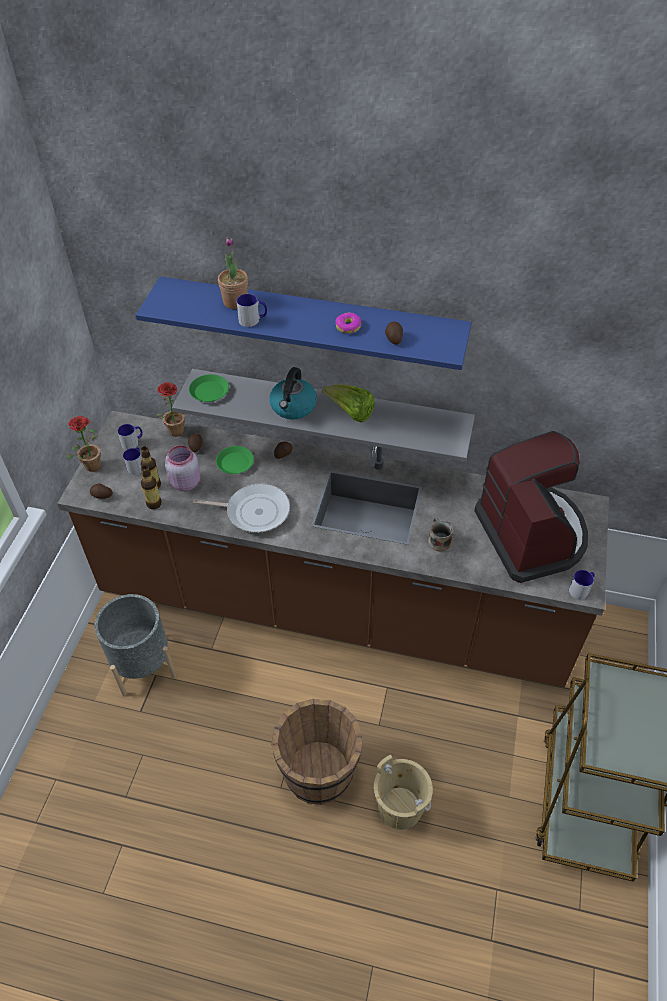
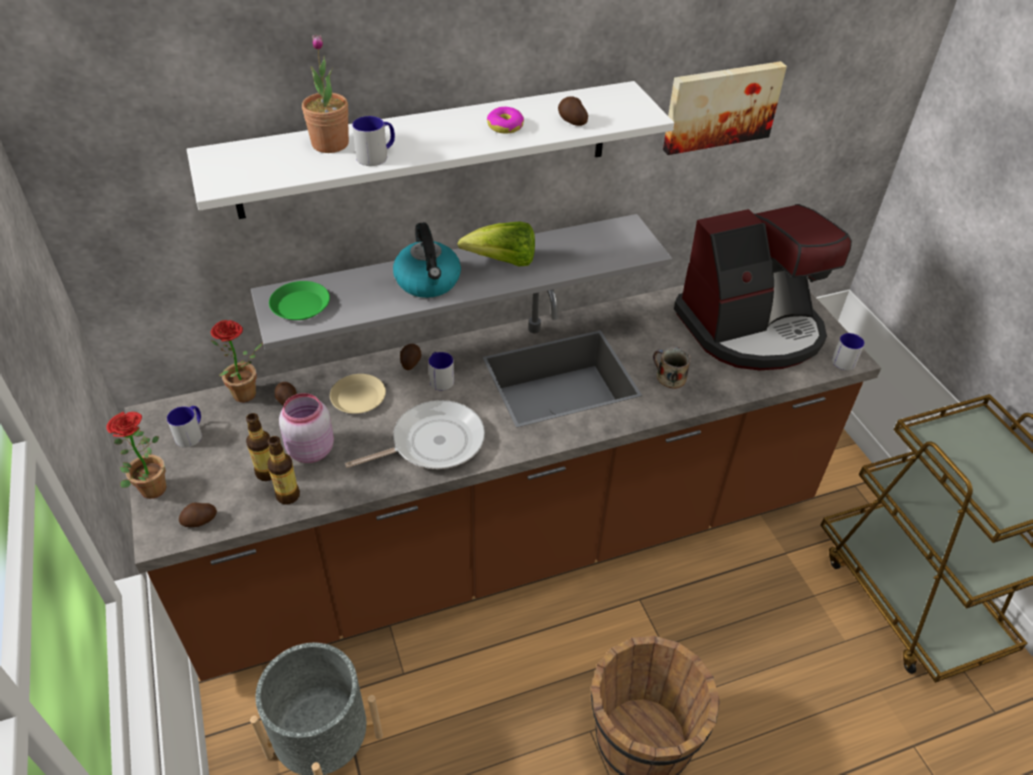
camera: 35 degrees left, 5 degrees down
(136, 466) = (222, 460): mug -> mug (440, 378)
(235, 463) = (358, 398): green plate -> beige plate
(311, 321) = (427, 149): blue shelf -> white shelf
(400, 807) = (756, 722): beige bucket -> none
(531, 535) = (751, 329): coffee machine -> coffee machine turned 120 degrees clockwise
(548, 360) = (720, 106): none -> picture

